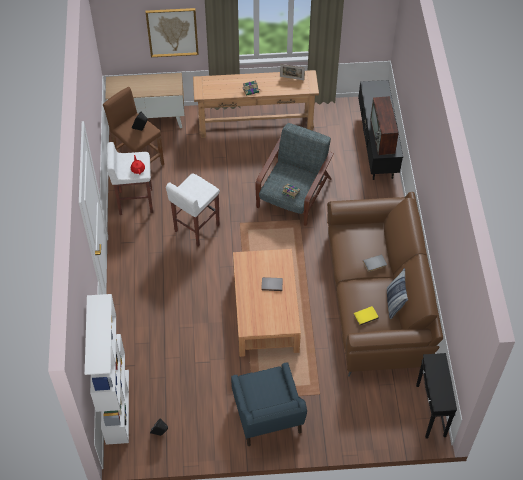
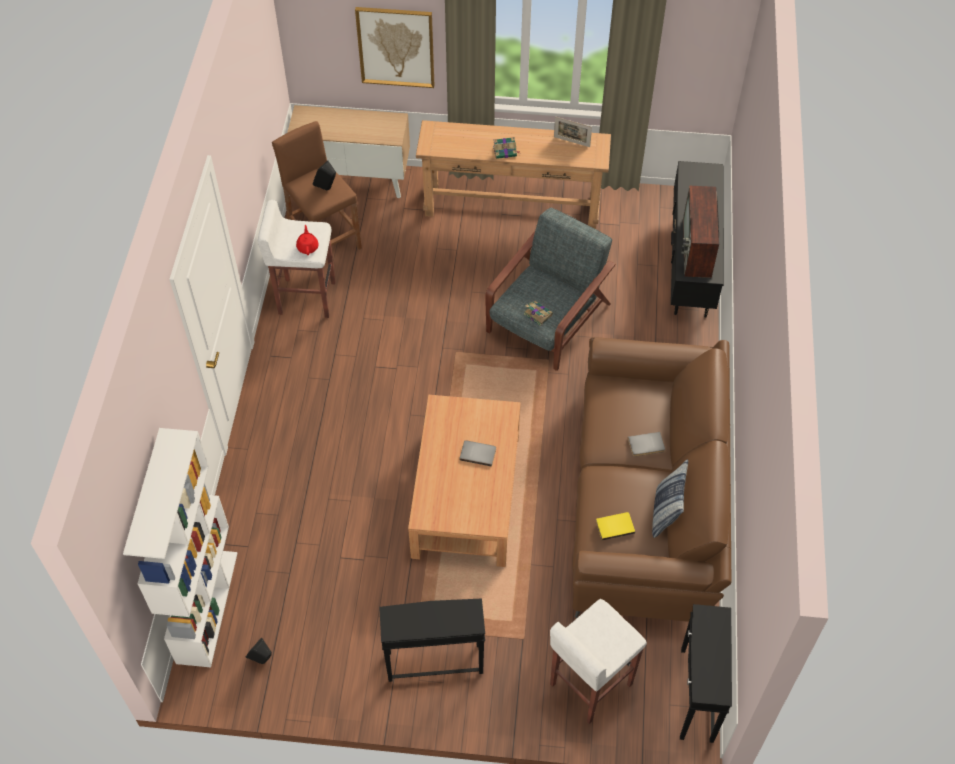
camera: 10 degrees right, 0 degrees up
(196, 228) = (388, 350): white stool -> white stool (589, 684)
(267, 416) = (434, 661): blue armchair -> black side table

